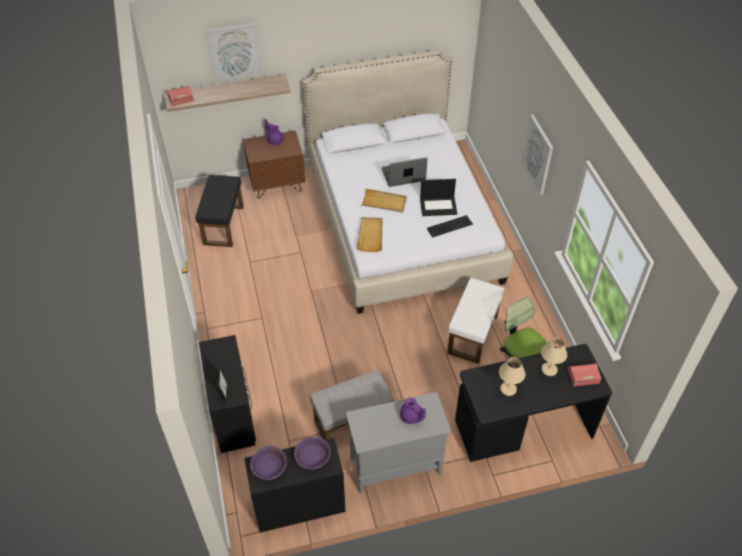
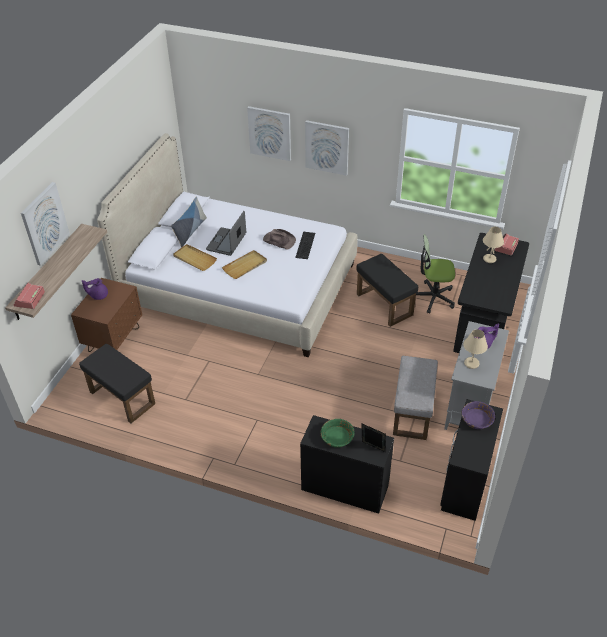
camera: 55 degrees left, 5 degrees down
(221, 363) = (337, 437): none -> green bowl
(269, 467) = (468, 451): purple bowl -> none
(370, 235) = (273, 289): beige tray -> beige tray (194, 259)
(396, 147) = (190, 231): none -> pillow
(438, 206) = (279, 240): laptop -> brown hat
(473, 335) = (385, 305): white ottoman -> black ottoman
(508, 389) = (491, 285): beige table lamp -> beige table lamp (471, 363)
(513, 107) = (270, 133): none -> picture

